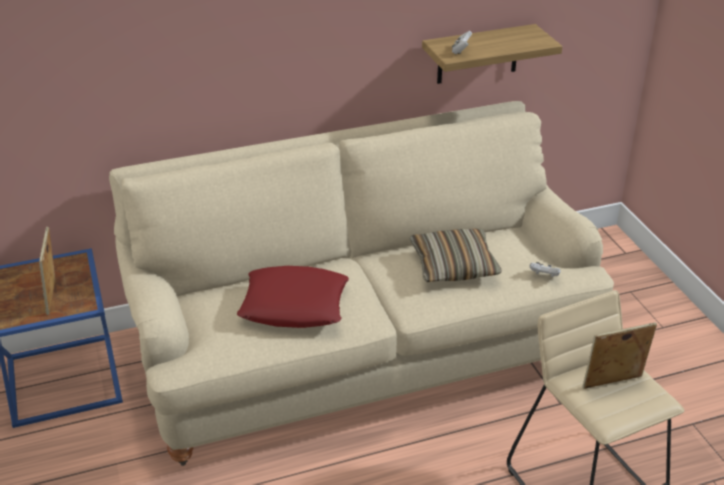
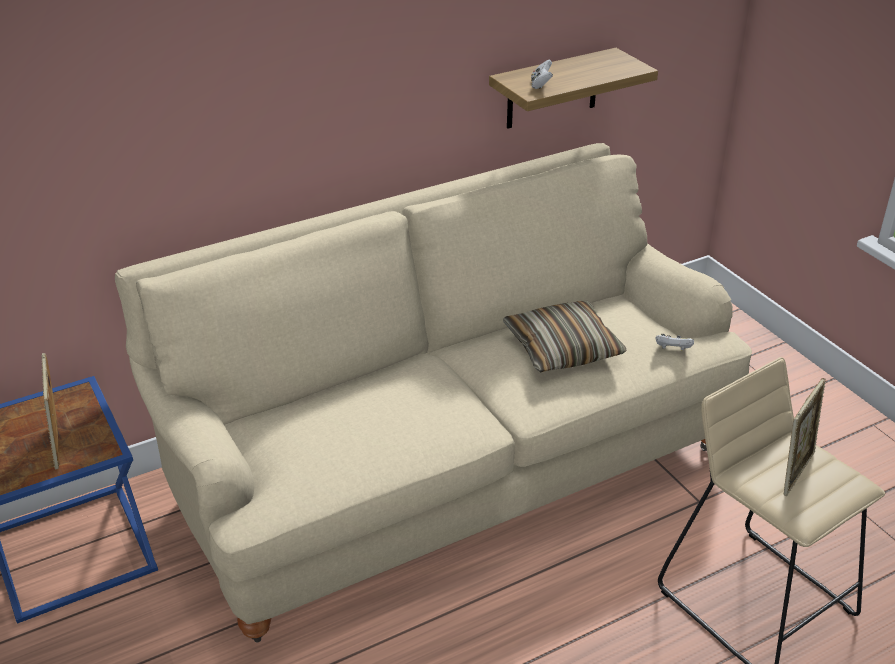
camera: 10 degrees left, 0 degrees up
(294, 305) = (381, 419): red pillow -> none
(612, 384) = (795, 471): picture frame -> picture frame turned 150 degrees clockwise

